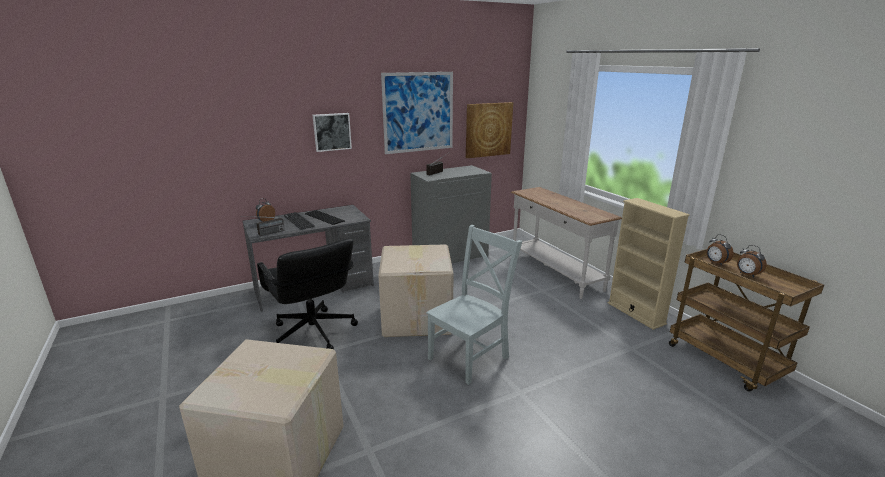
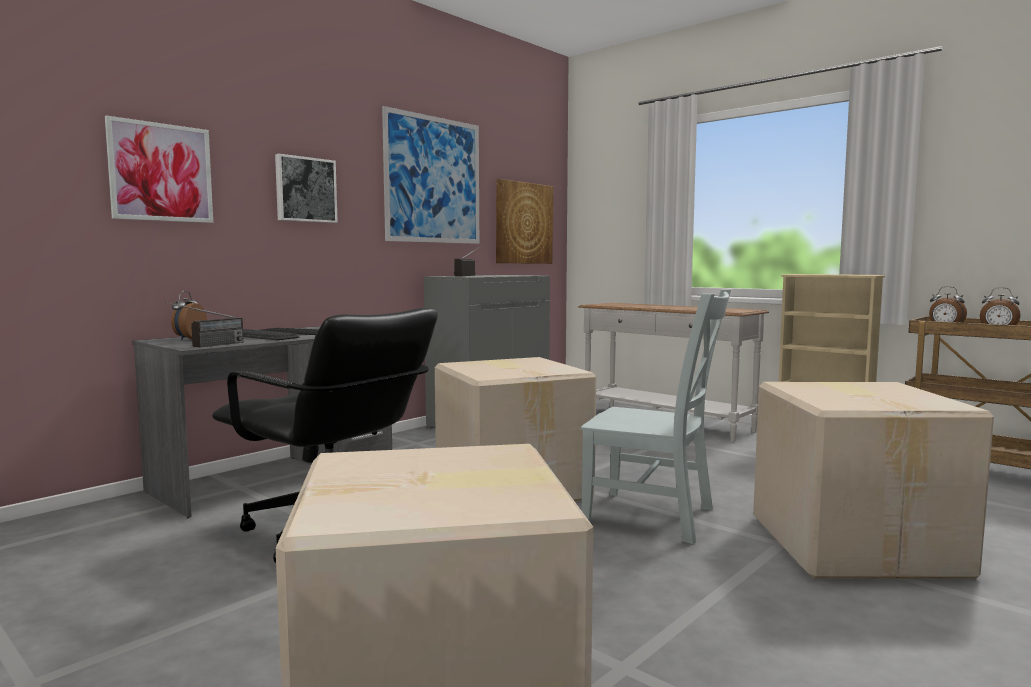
camera: 20 degrees left, 15 degrees down
(249, 135) = (161, 172): none -> picture
(471, 356) = (655, 517): grey chair -> grey chair turned 90 degrees clockwise
(561, 402) = (855, 544): none -> cardboard box

